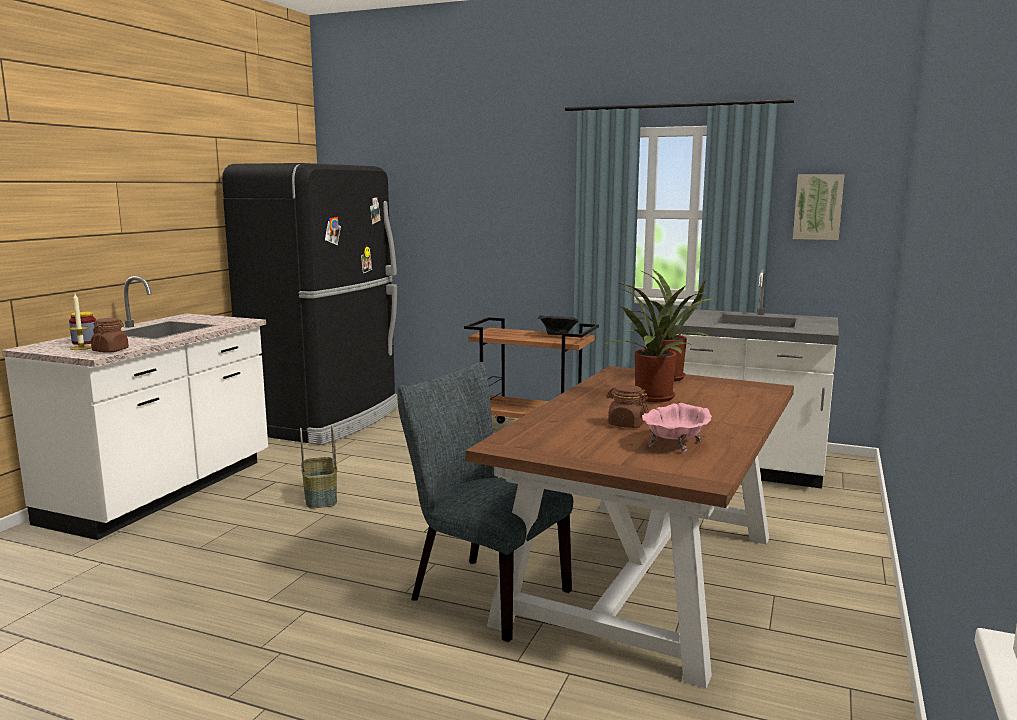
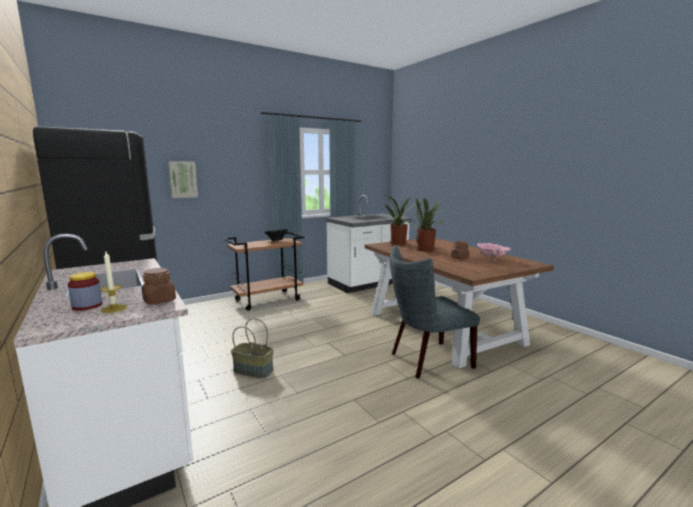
camera: 55 degrees left, 0 degrees up
(818, 207) = (366, 168): picture -> picture (183, 179)

